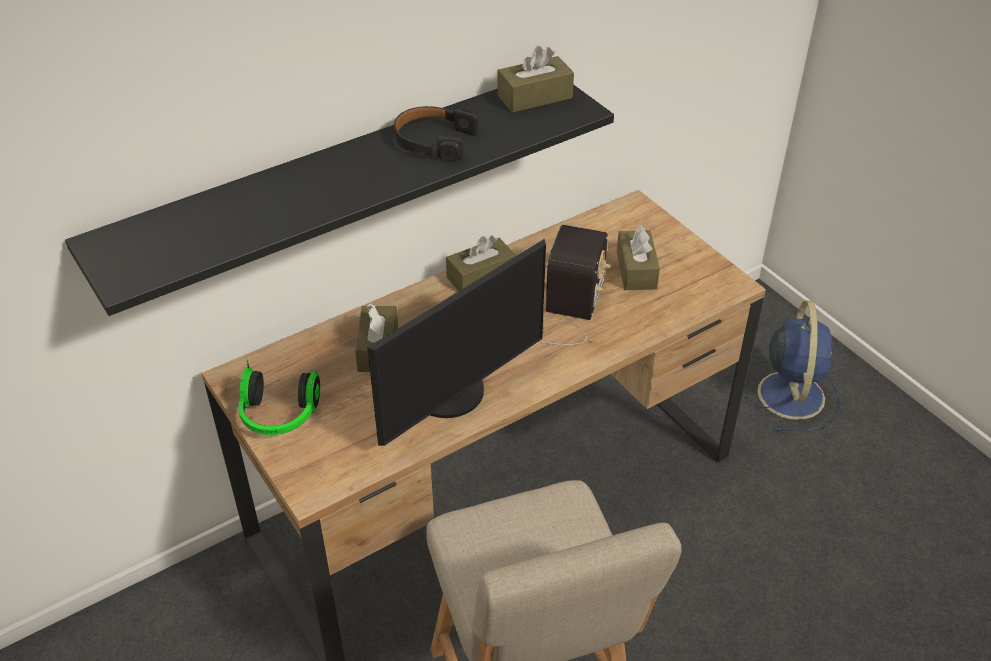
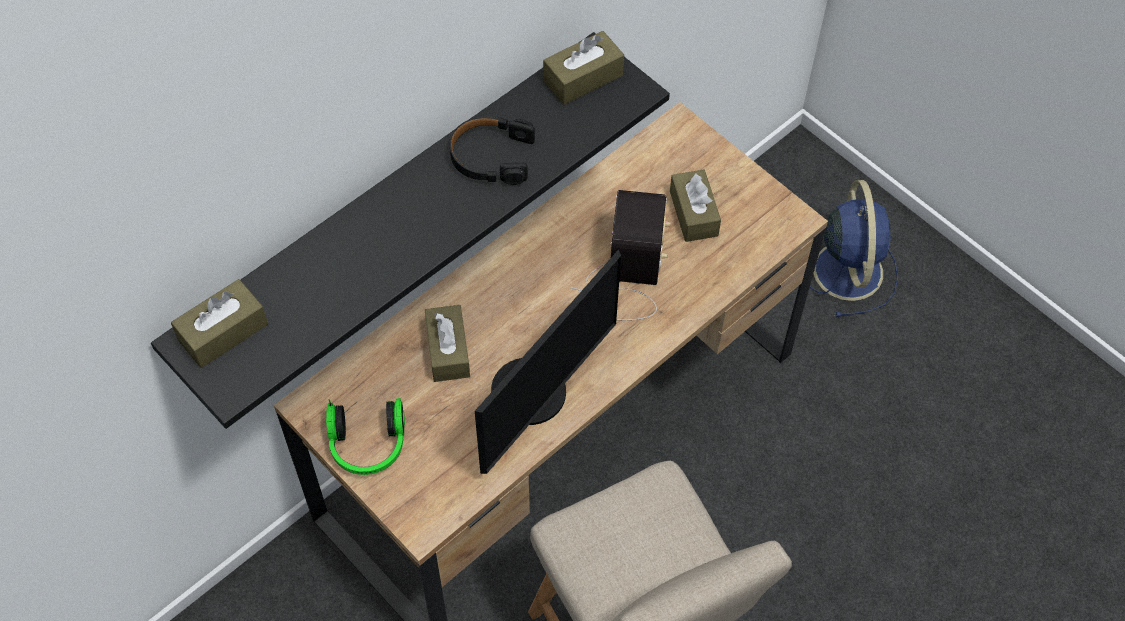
camera: 10 degrees left, 15 degrees up
(481, 276) = (534, 243): brown tissue box -> brown tissue box (223, 332)

